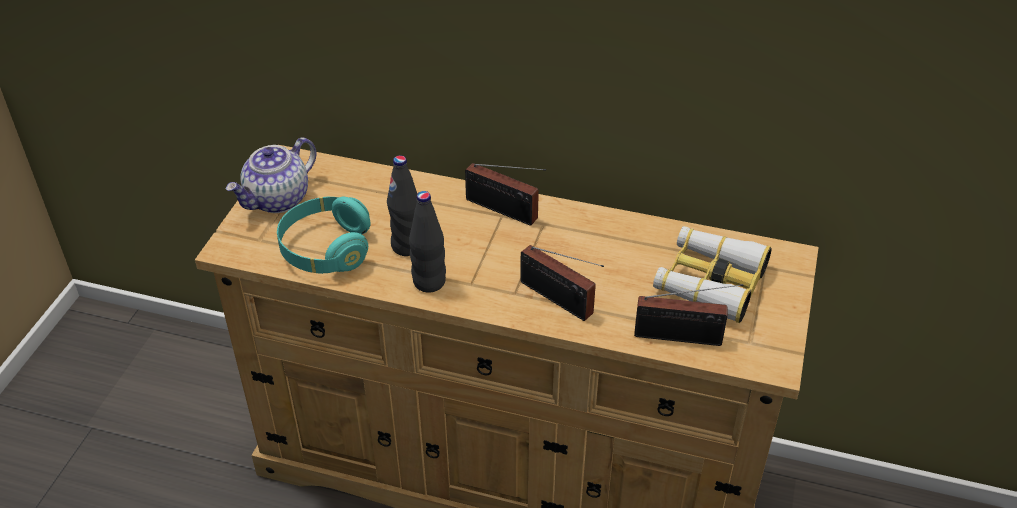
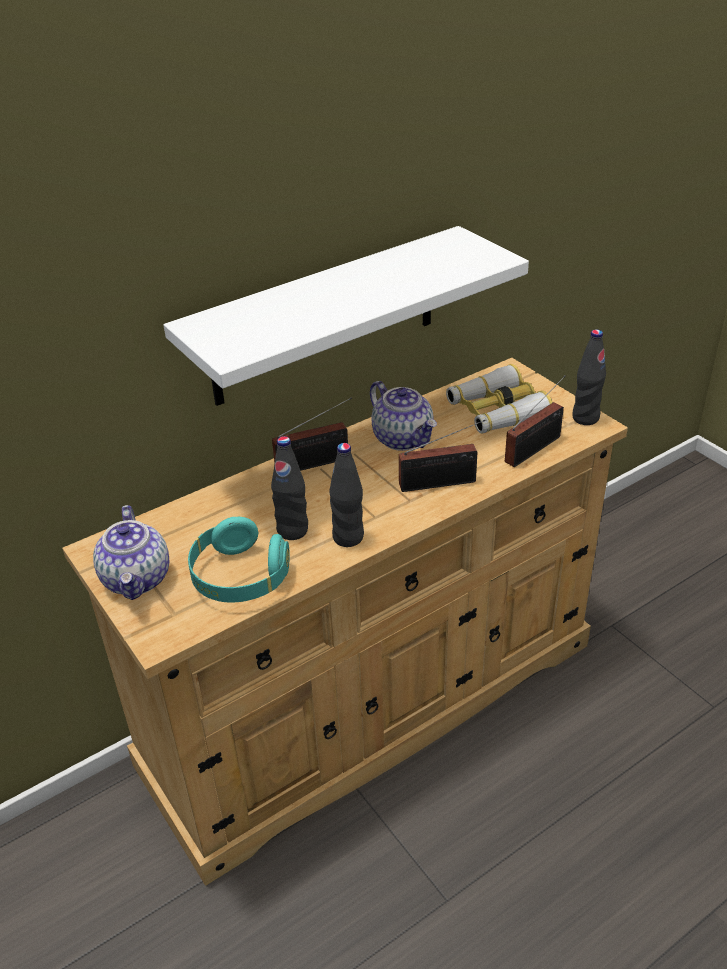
camera: 50 degrees left, 5 degrees down
(573, 81) = (325, 317): none -> white shelf
(597, 243) = (403, 439): none -> teapot
(775, 350) = (585, 418): none -> black bottle

